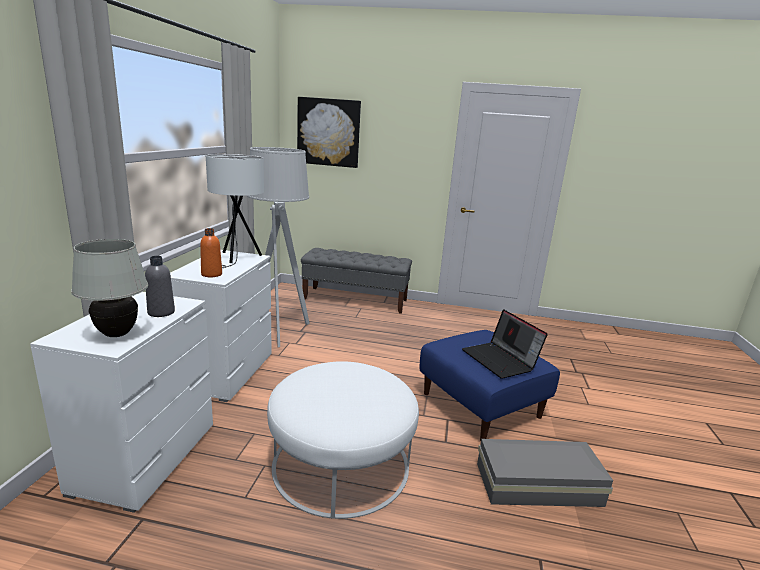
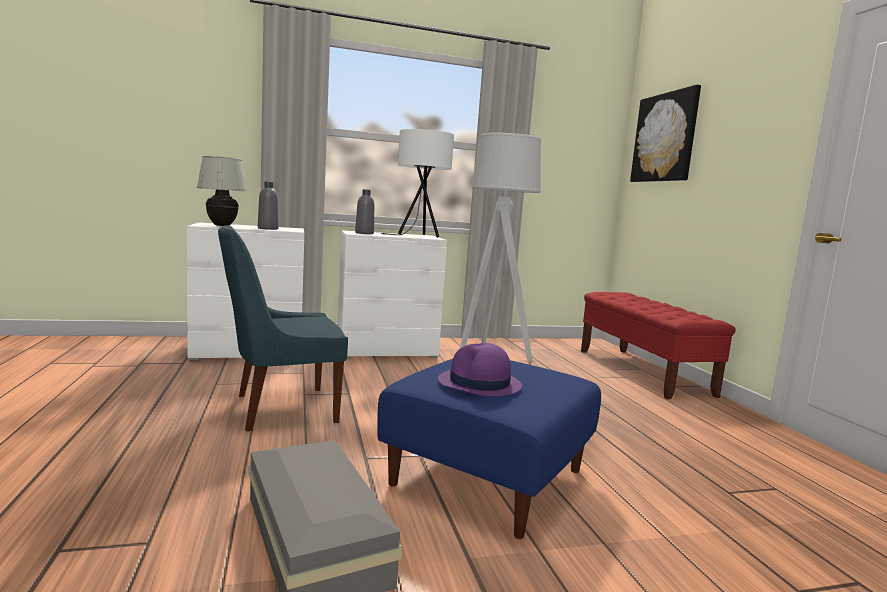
camera: 65 degrees right, 10 degrees down
(211, 274) = (364, 233): orange bottle -> grey bottle
(341, 464) = (281, 409): white ottoman -> blue chair
(355, 300) = (642, 372): grey bench -> red bench
(500, 360) = (479, 384): laptop -> purple hat

